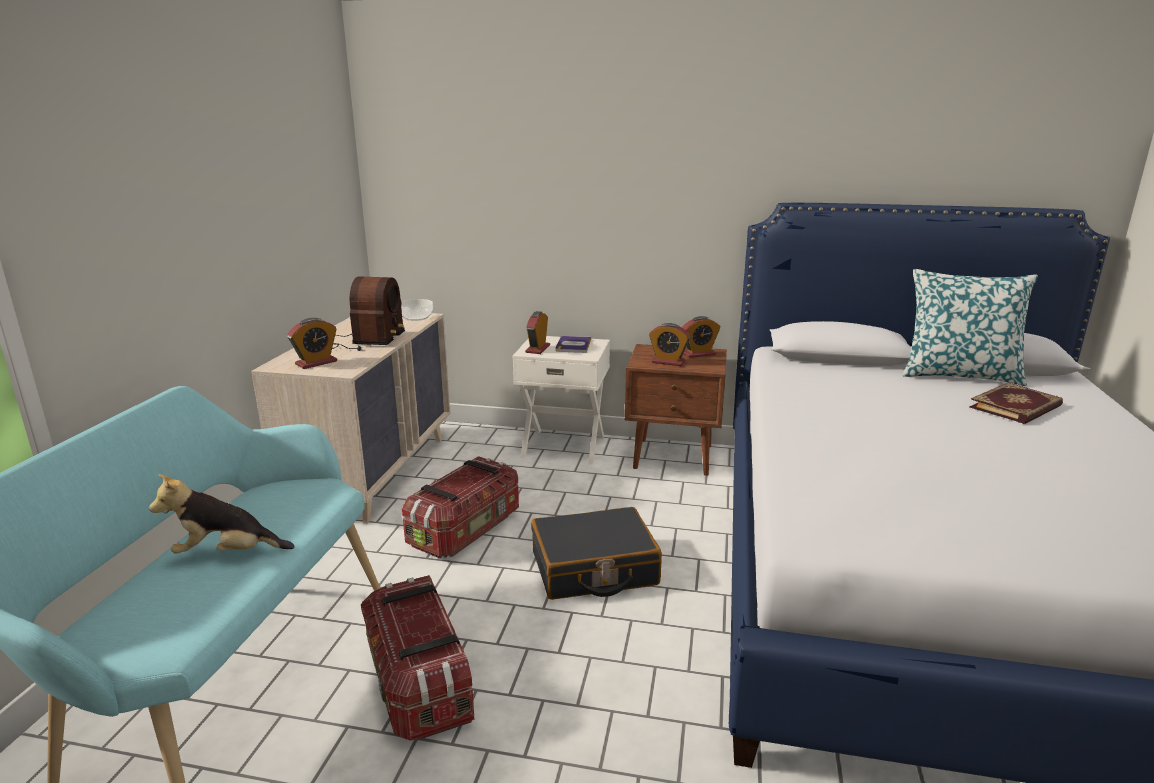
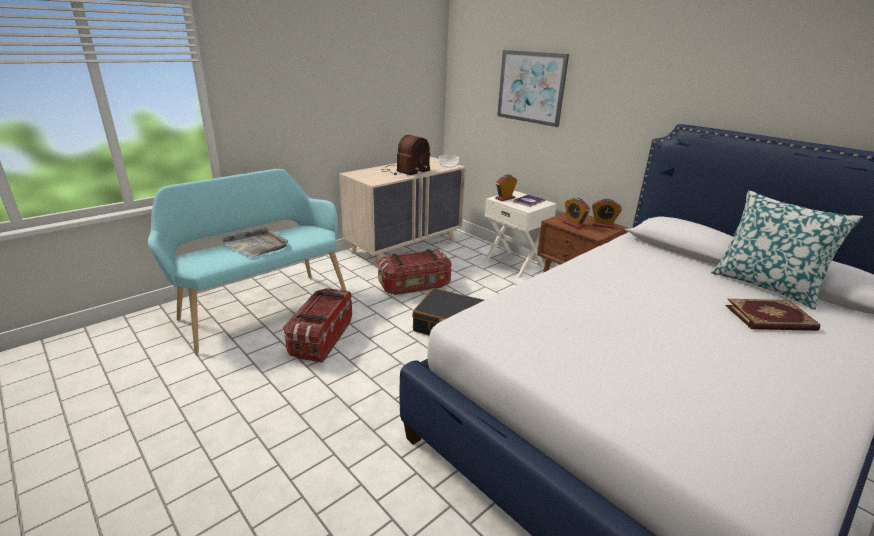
camera: 35 degrees right, 5 degrees up
(227, 553) = (256, 245): plush toy -> grey tray
(316, 363) = (368, 176): alarm clock -> none
(536, 175) = (531, 87): none -> picture

